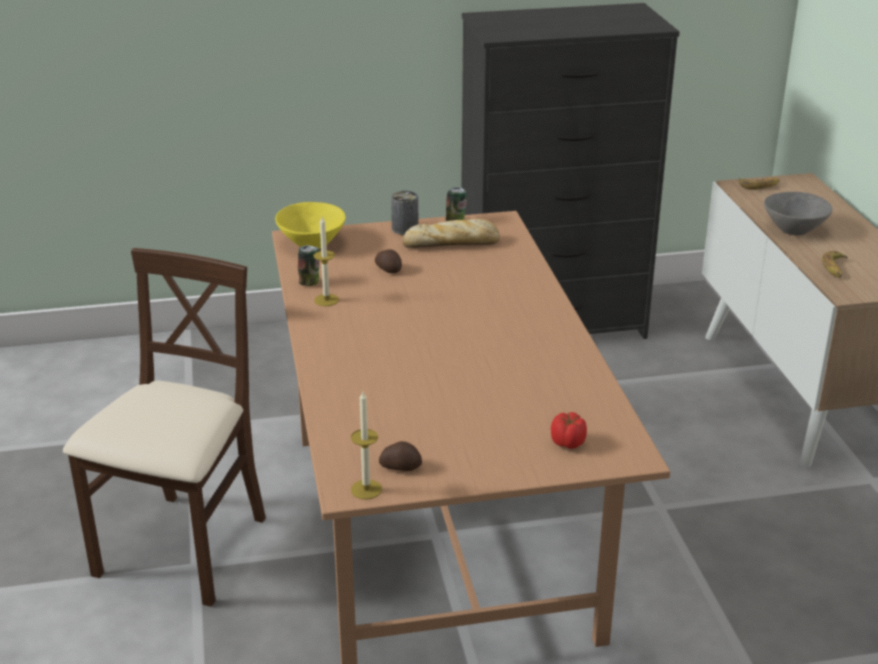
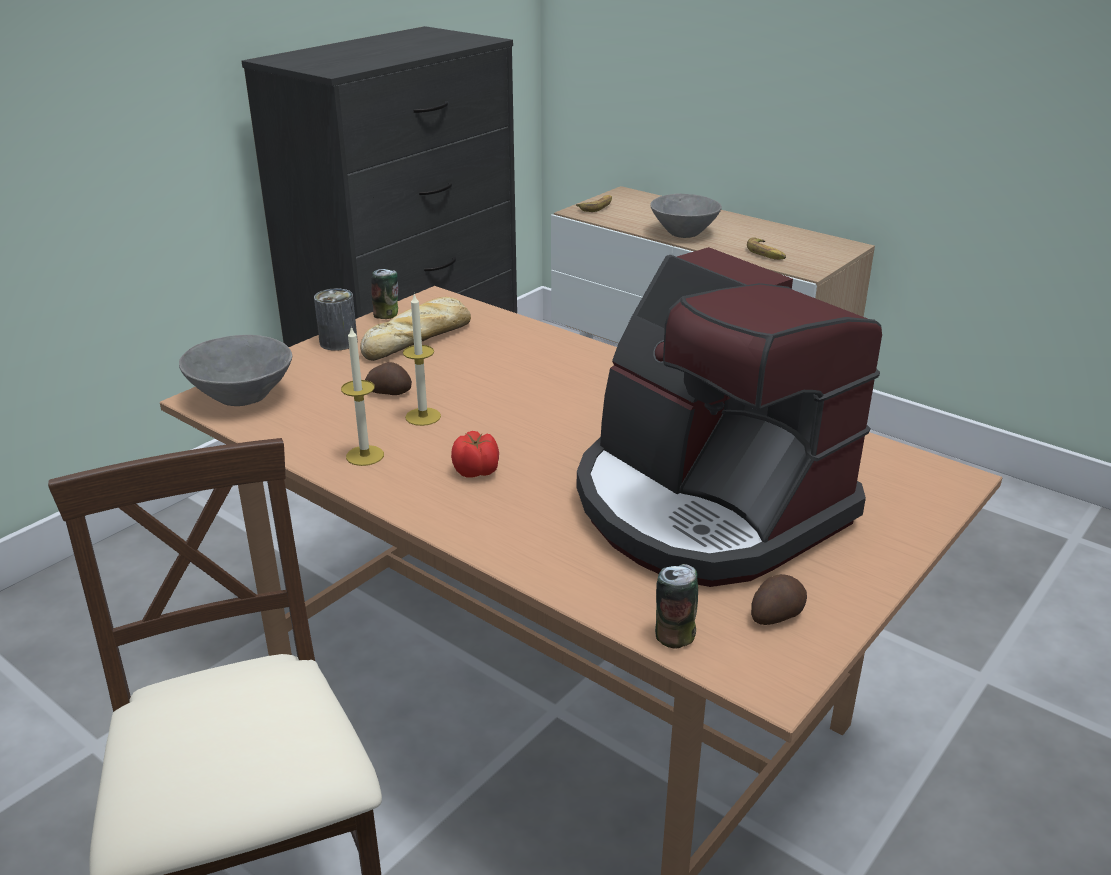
camera: 40 degrees left, 0 degrees up
(310, 282) = (310, 443): can -> can (674, 635)
(312, 244) = (243, 398): yellow bowl -> grey bowl
(366, 489) = (788, 666): candle -> candle (423, 416)
(456, 402) = (706, 506): none -> coffee machine
(568, 443) = (880, 495): tomato -> tomato (477, 471)

